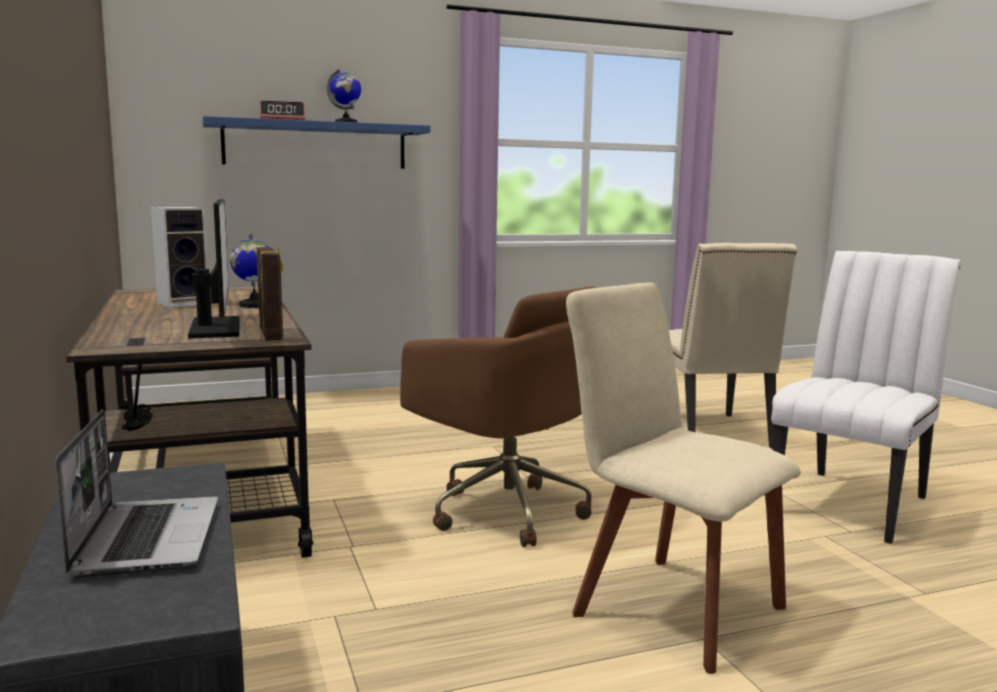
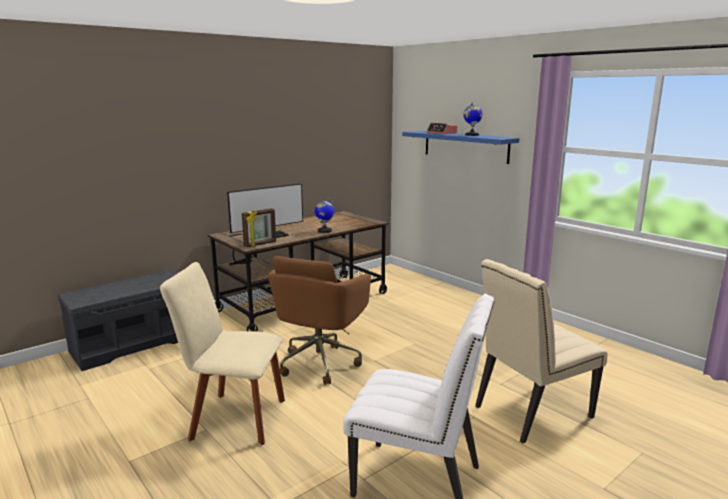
camera: 70 degrees right, 5 degrees up
(146, 537) = (124, 288): laptop -> none
(185, 303) = (318, 223): speaker -> none
(670, 606) = (233, 418): beige chair -> beige chair turned 105 degrees counterclockwise

